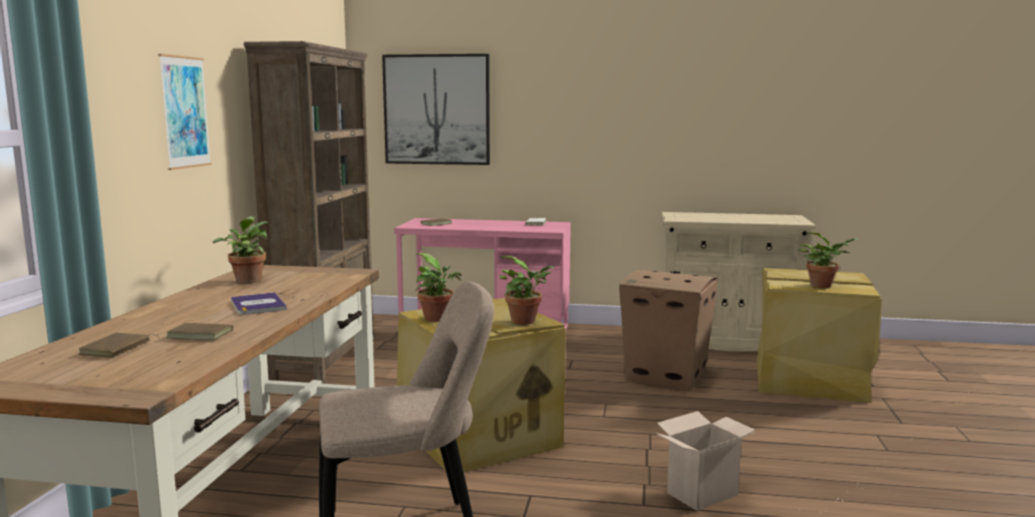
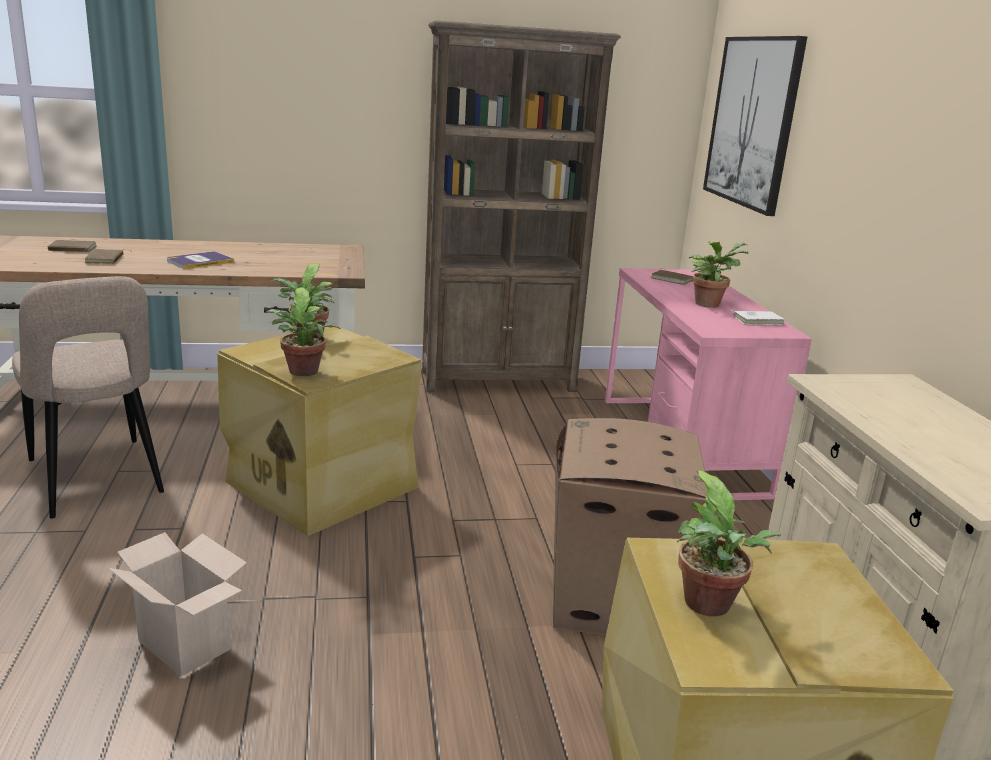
camera: 70 degrees right, 10 degrees up
(185, 112) = (325, 90): picture -> none
(248, 280) = (294, 250): potted plant -> potted plant (708, 303)

